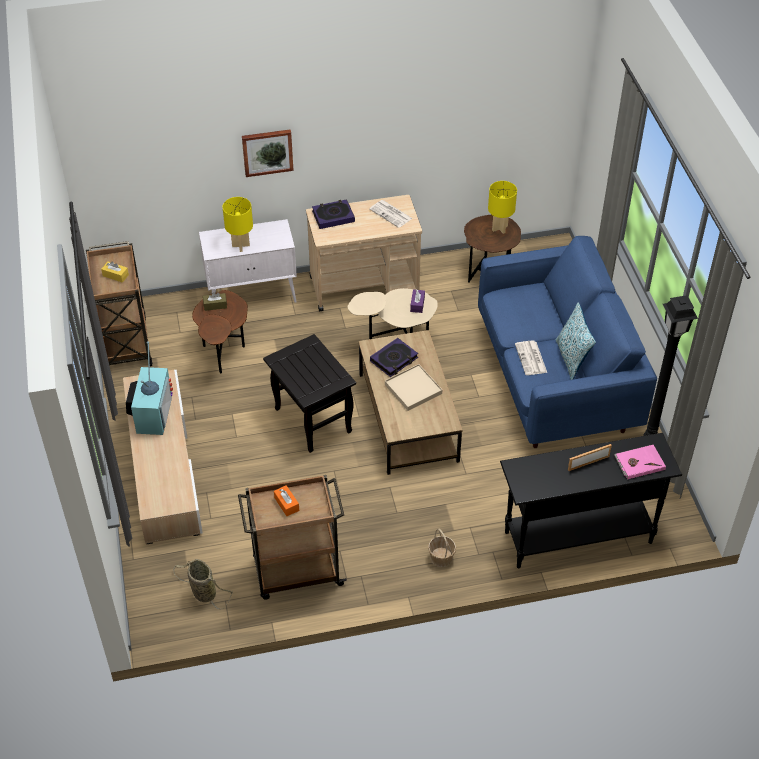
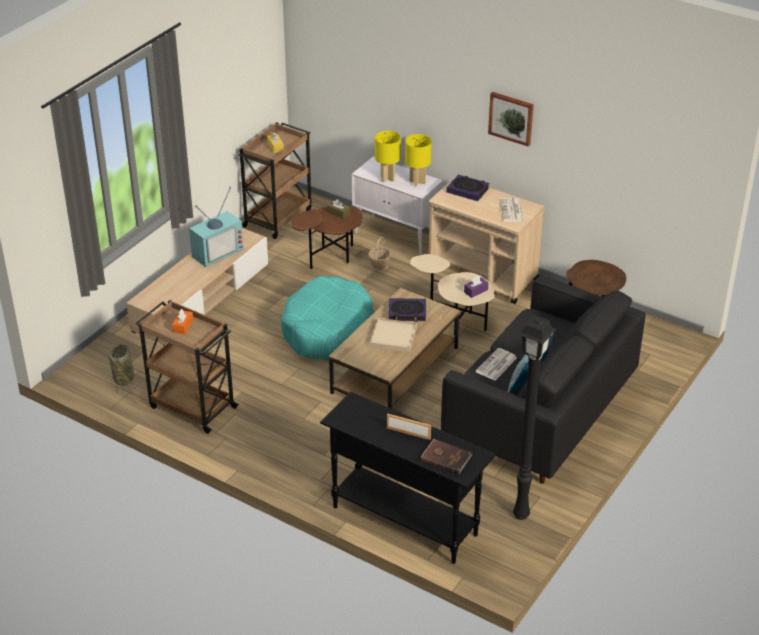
camera: 45 degrees right, 10 degrees down
(267, 152) = (434, 105): picture -> picture (511, 118)
(311, 420) = (328, 330): black side table -> turquoise dog bed
(441, 557) = (292, 464): basket -> basket (379, 265)
(499, 228) = (606, 276): yellow table lamp -> yellow table lamp (417, 182)
(555, 380) = (538, 417): blue sofa -> black sofa
(639, 463) = (446, 458): pink book -> brown book

